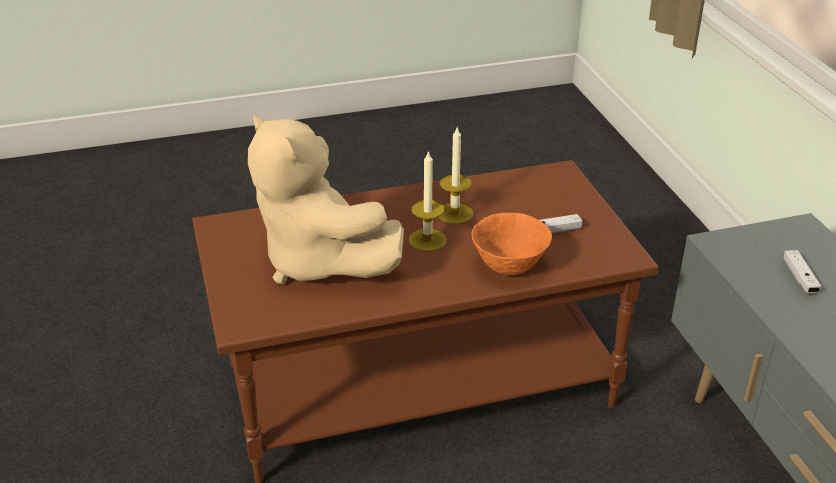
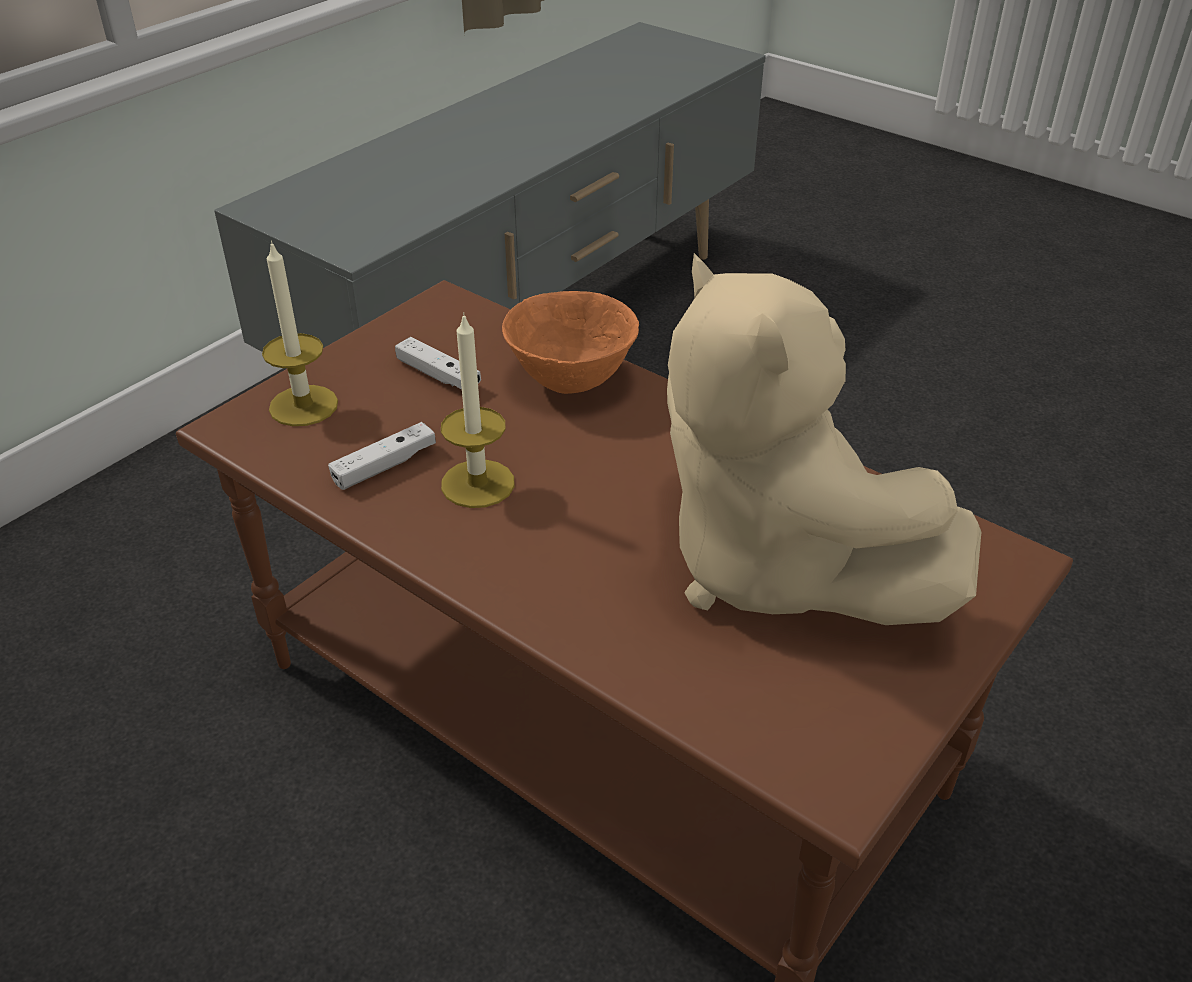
camera: 125 degrees left, 5 degrees up
(318, 262) = (775, 565): beige plush toy -> beige plush toy turned 135 degrees clockwise
(427, 240) = (585, 478): candle -> candle (303, 405)
(799, 278) = (385, 191): white game controller -> white game controller (384, 465)

